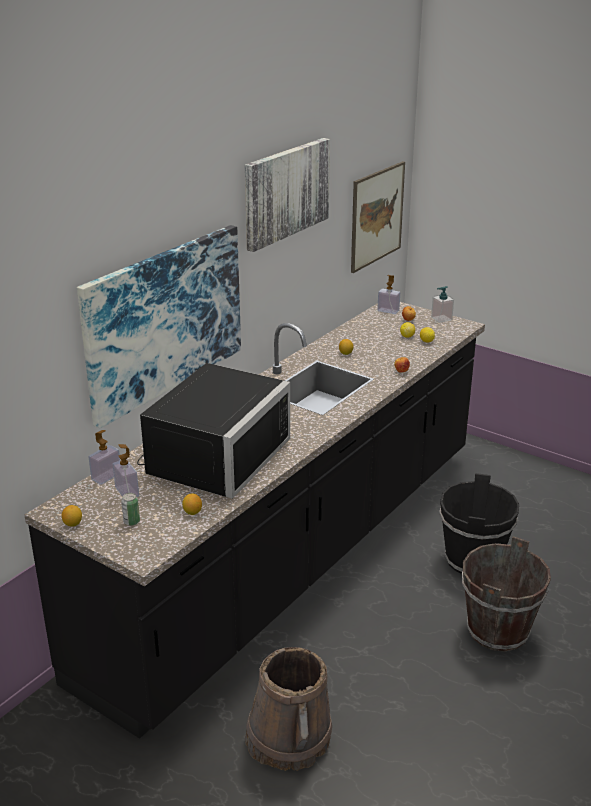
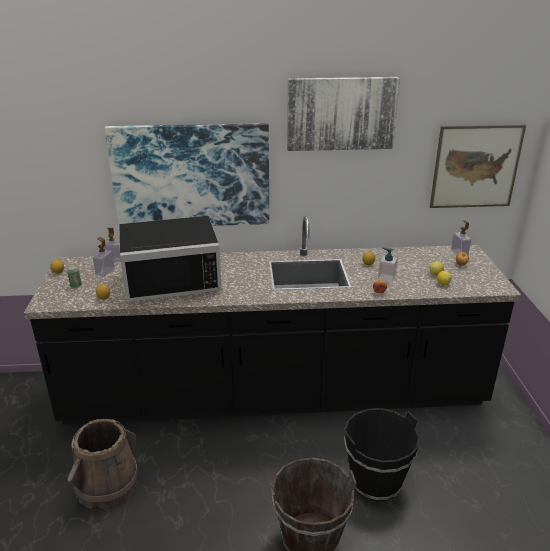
camera: 50 degrees right, 0 degrees up
(441, 318) = (490, 275): soap dispenser -> soap dispenser (386, 278)

